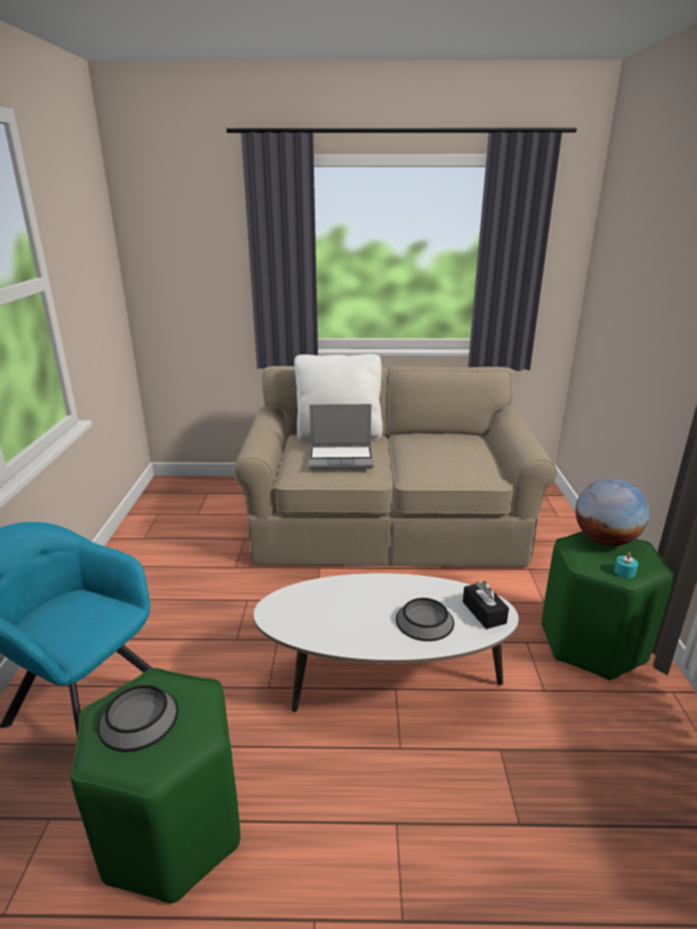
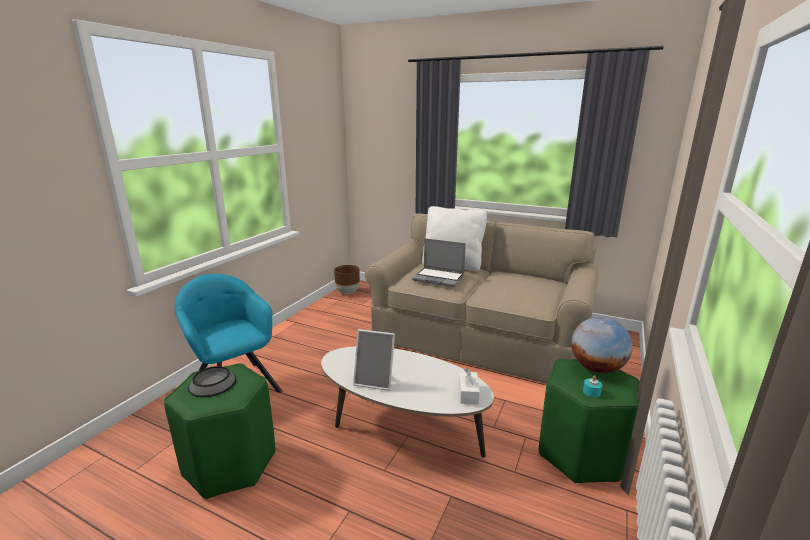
camera: 25 degrees right, 5 degrees down
(162, 498) = (348, 292): none -> brown planter
(358, 630) = (375, 380): none -> picture frame
(424, 621) = (422, 387): bowl -> none
(484, 612) = (468, 393): black tissue box -> white tissue box

